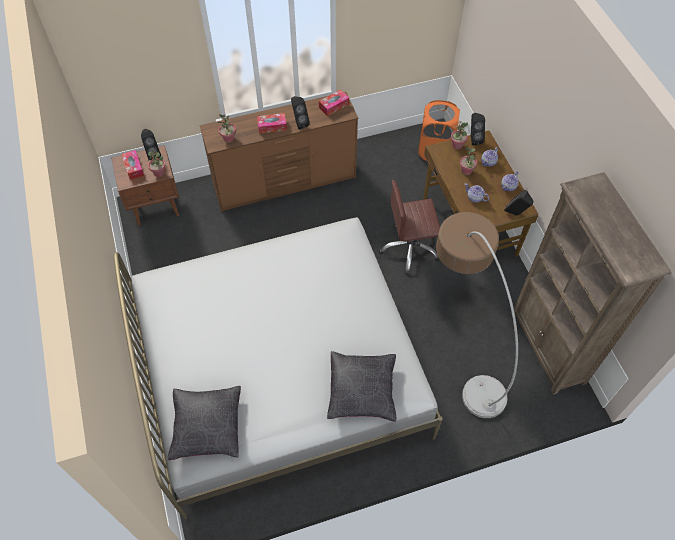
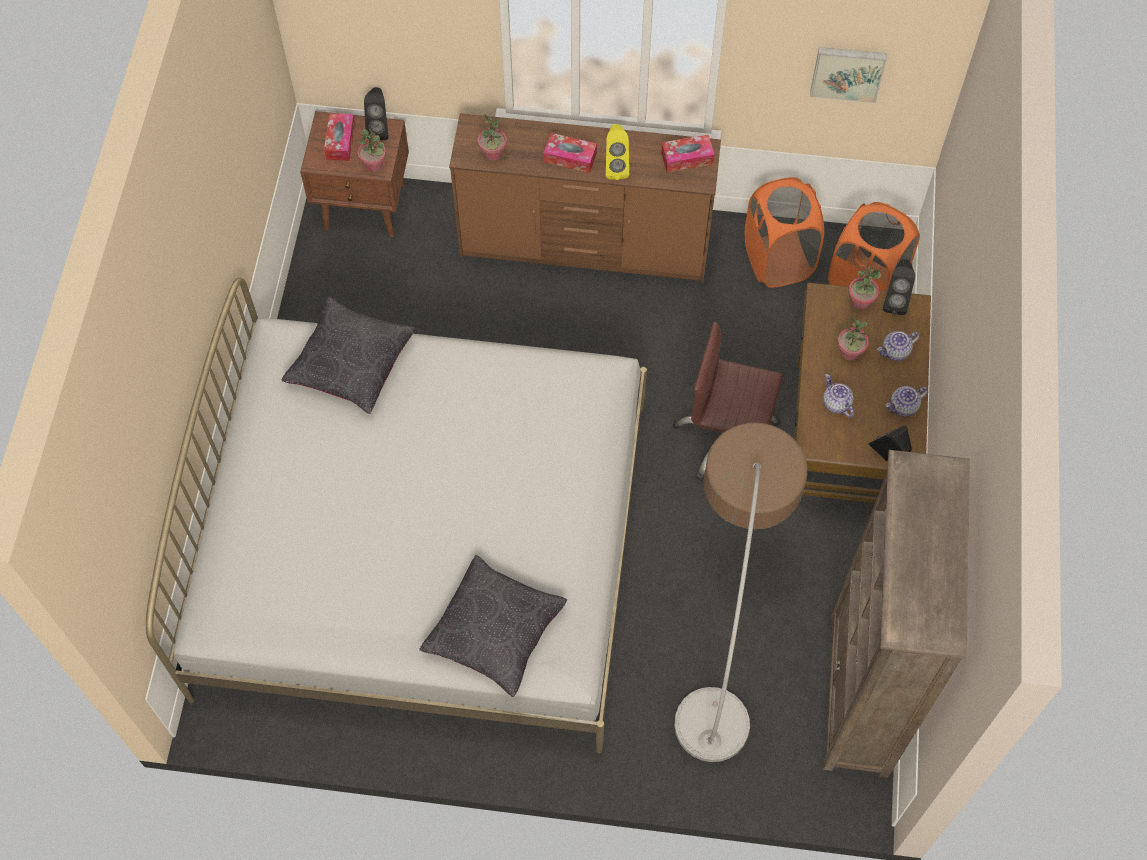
camera: 25 degrees right, 5 degrees up
(207, 426) = (255, 587): black pillow -> black pillow (351, 363)
(299, 123) = (616, 167): black speaker -> yellow speaker
(387, 154) = (778, 260): none -> orange laundry basket
(403, 28) = (847, 72): none -> picture

